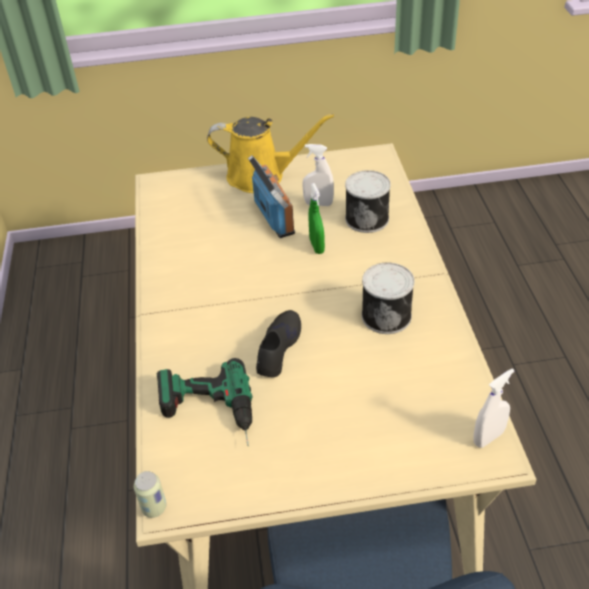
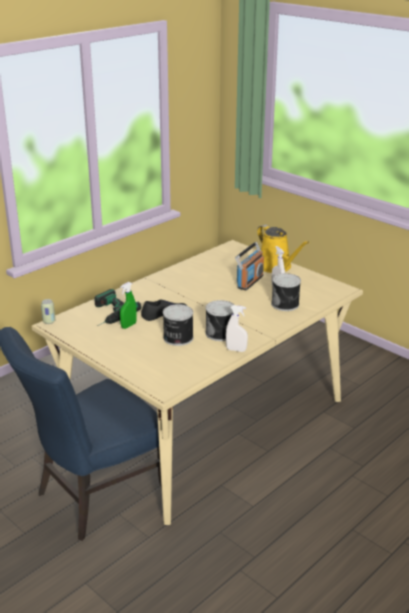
camera: 50 degrees right, 15 degrees down
(317, 246) = (245, 299): green spray bottle -> green spray bottle (128, 325)
(360, 367) = (177, 338): none -> can
(488, 437) = (172, 385): white spray bottle -> white spray bottle (236, 350)

